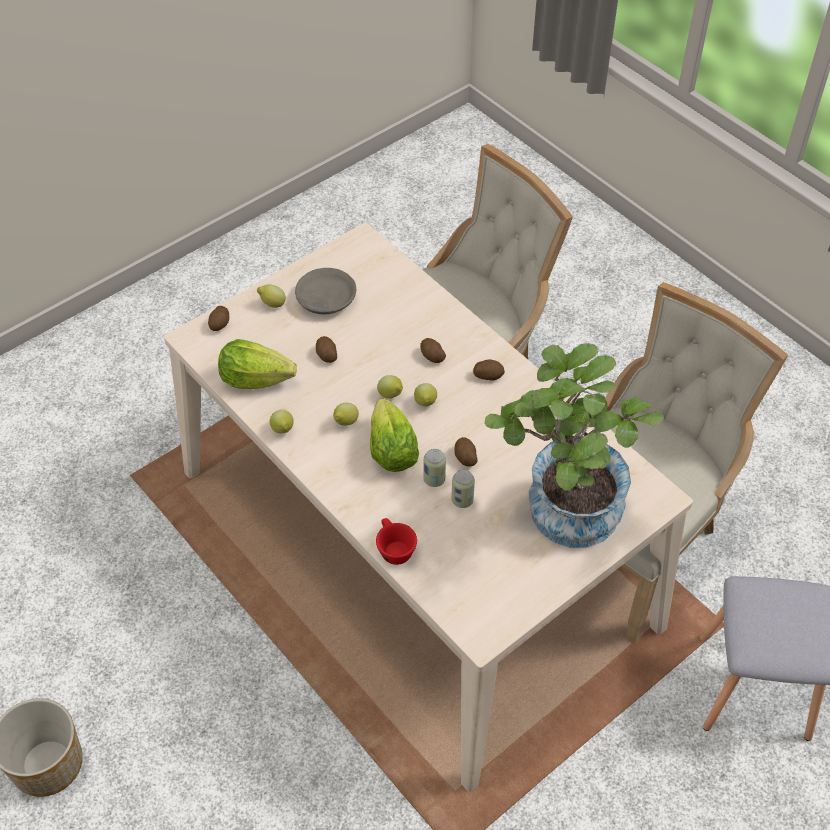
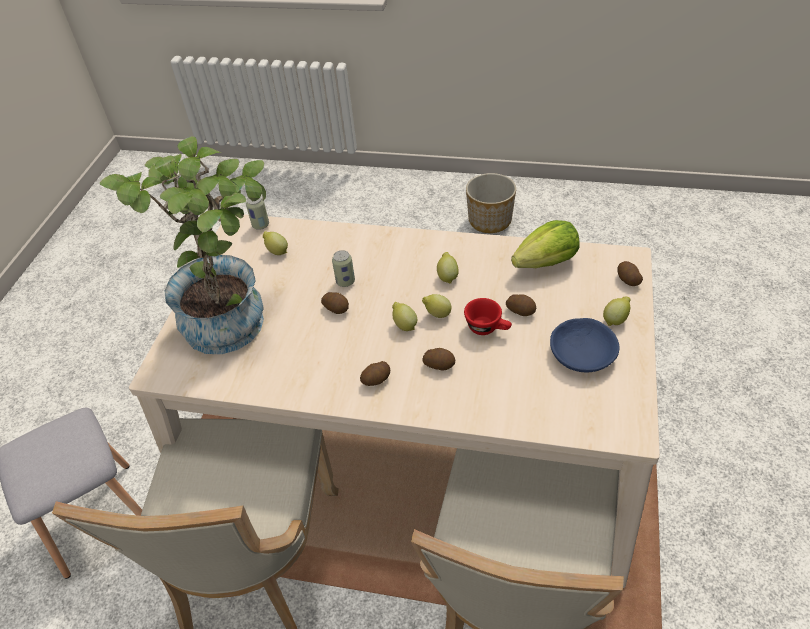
camera: 145 degrees right, 5 degrees down
(283, 430) = (483, 246): lemon -> lemon (277, 251)
(325, 299) = (582, 352): grey bowl -> blue bowl
(391, 451) = (394, 280): lettuce -> none
(393, 549) = (333, 232): red cup -> red cup (488, 328)
(462, 500) = (313, 282): can -> can (260, 225)

